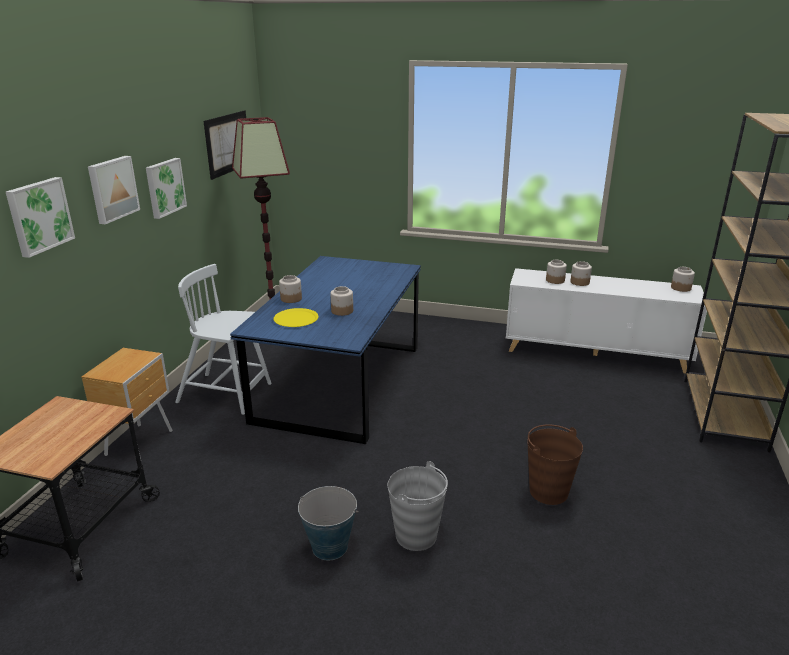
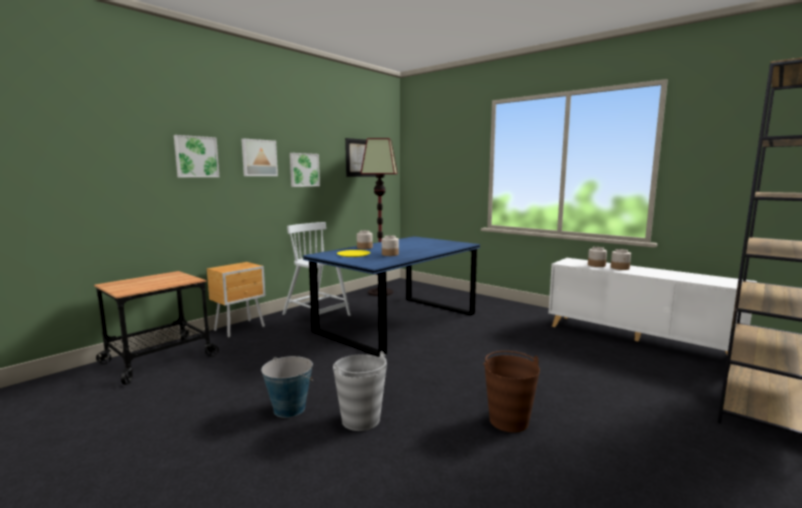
camera: 25 degrees right, 15 degrees down
(681, 288) = (729, 280): jar -> none

